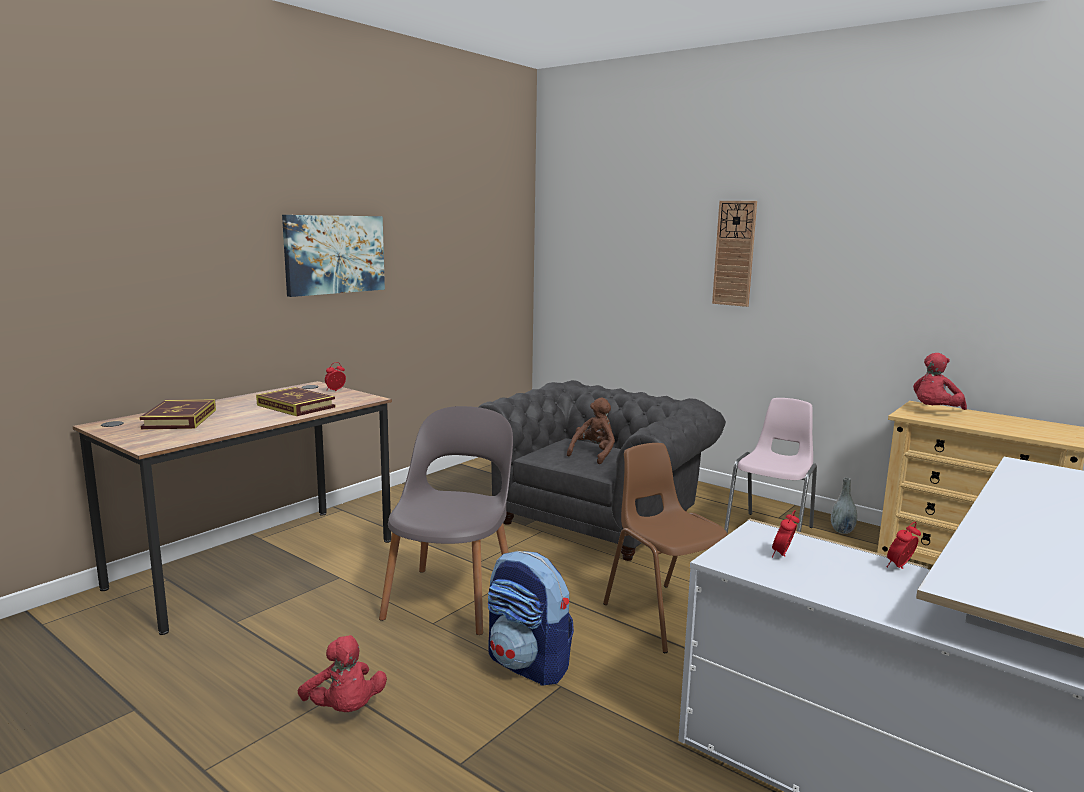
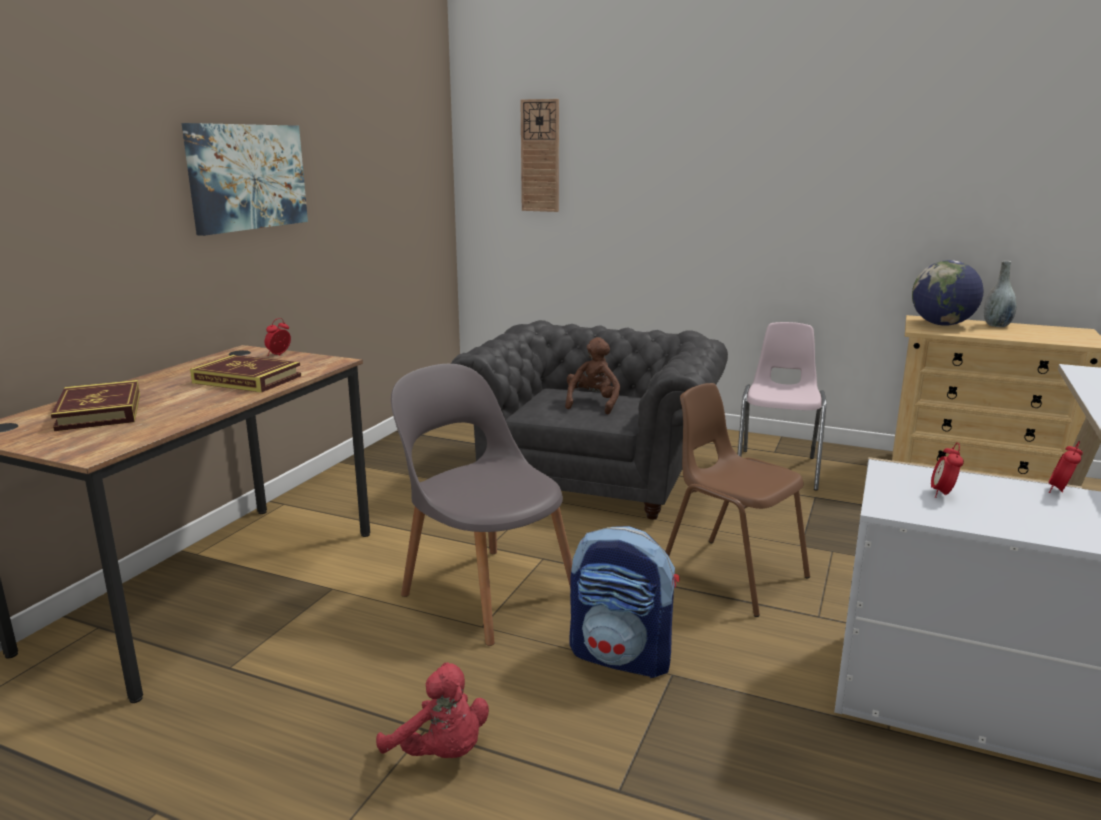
camera: 15 degrees left, 5 degrees up
(452, 597) = (485, 591): grey chair -> grey chair turned 45 degrees counterclockwise
(734, 253) = (708, 163): wall clock -> wall clock (540, 156)
(842, 531) = (842, 458): grey vase -> grey vase (996, 325)
(934, 412) = (942, 324): red plush toy -> globe

